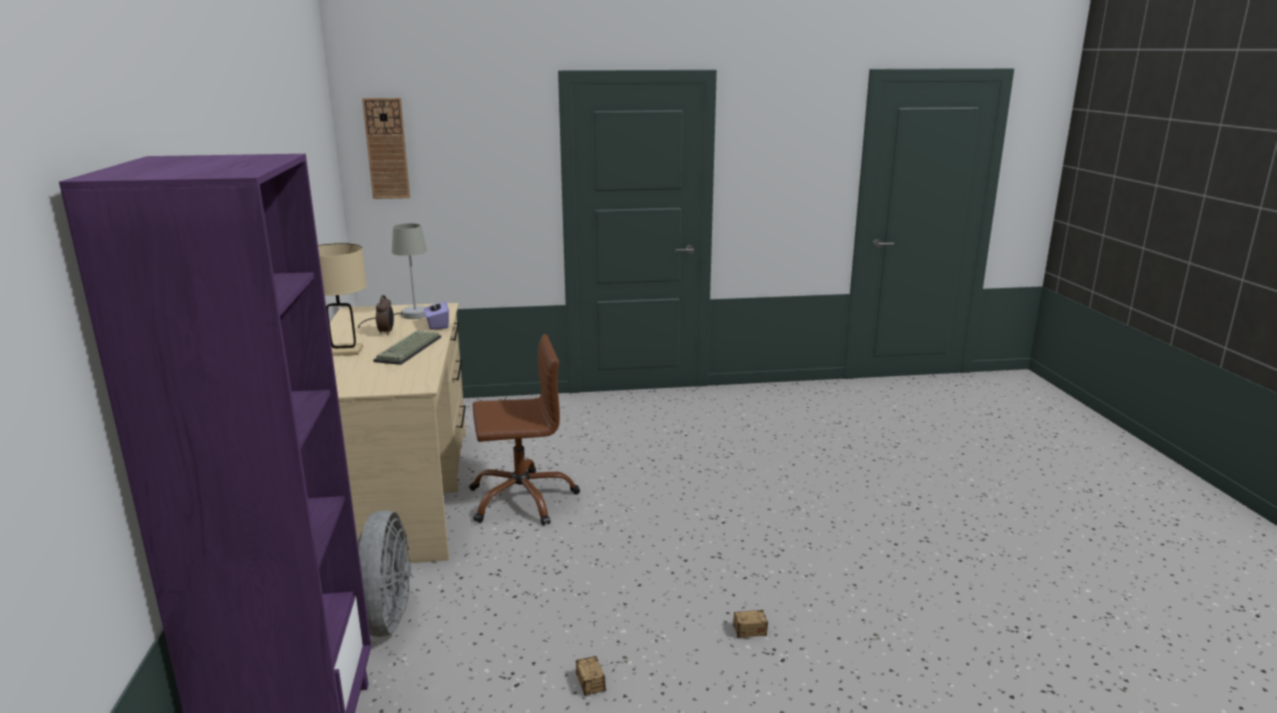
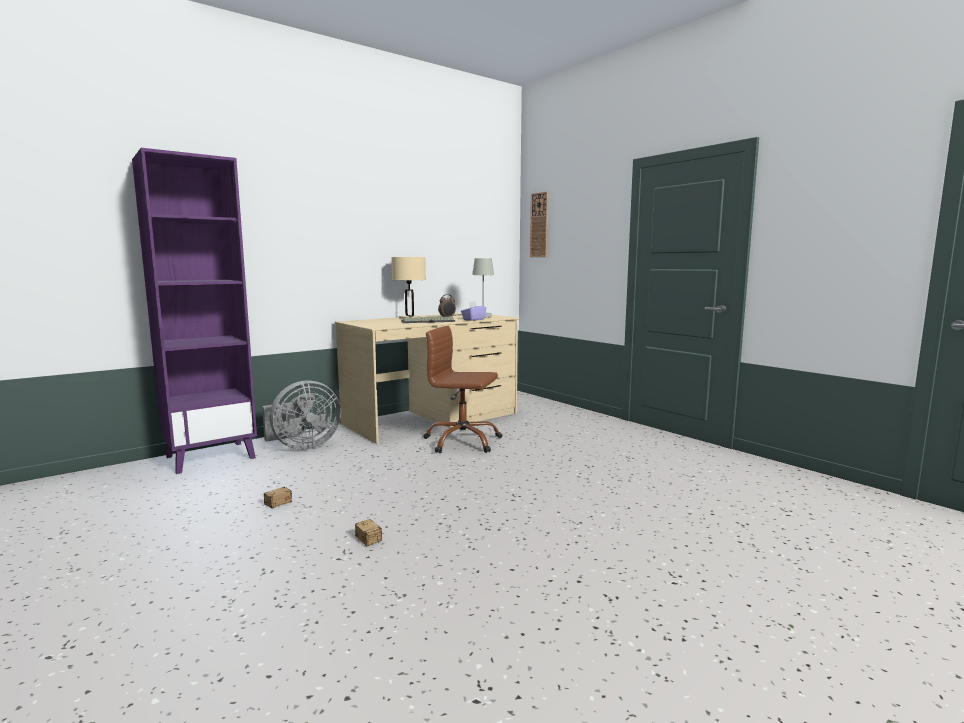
camera: 60 degrees right, 10 degrees down
(522, 499) = (462, 441): brown office chair -> brown office chair turned 150 degrees clockwise

